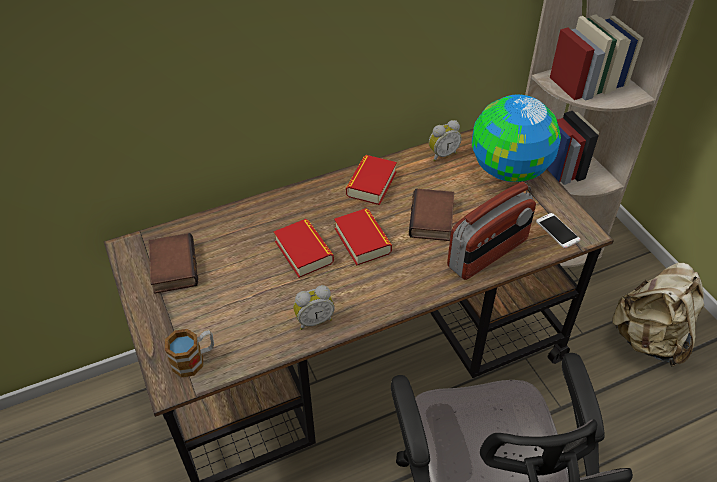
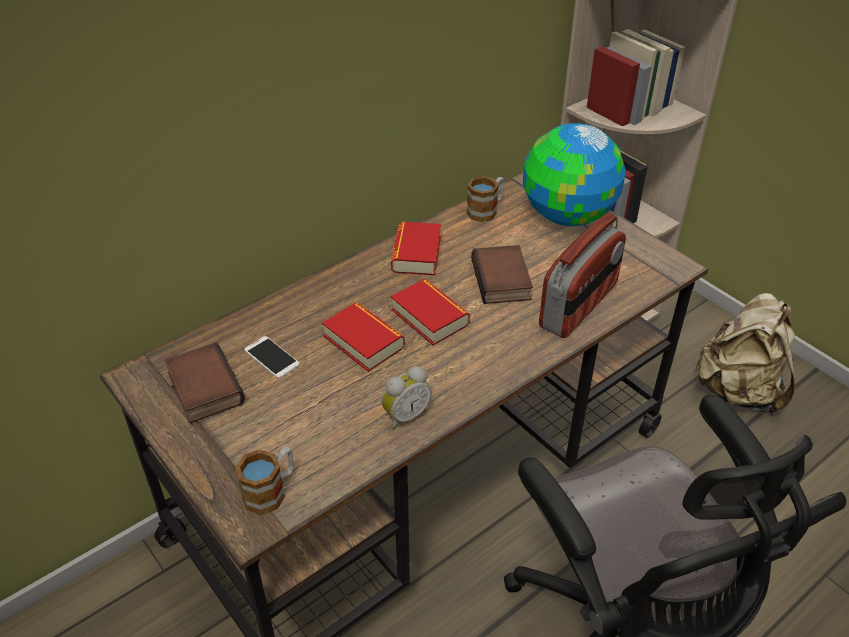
camera: 15 degrees left, 5 degrees down
(442, 154) = (486, 210): alarm clock -> mug
(557, 231) = (645, 269): phone -> phone (272, 357)

